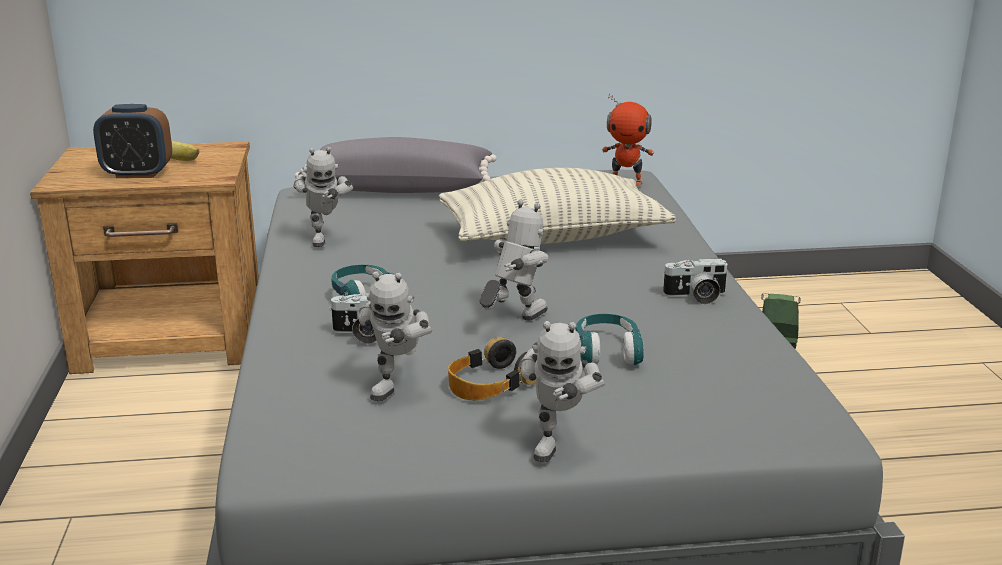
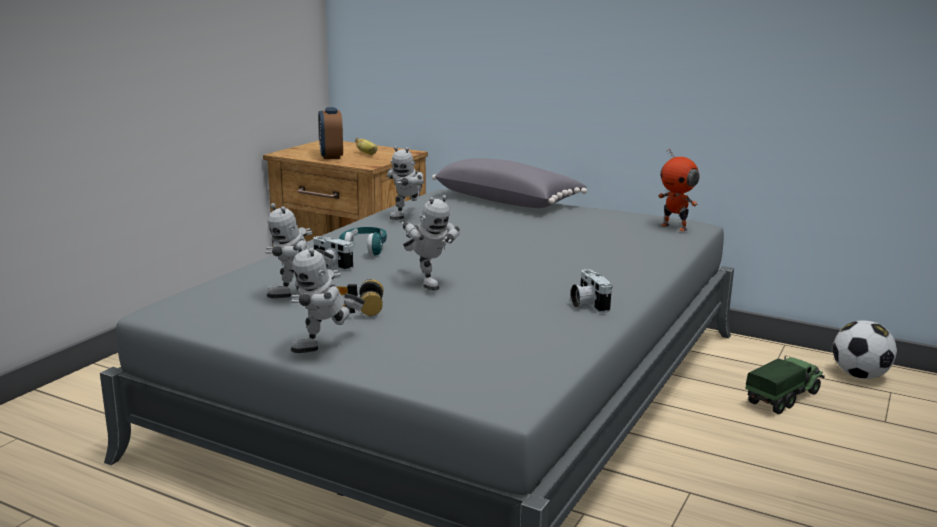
camera: 35 degrees right, 5 degrees down
(138, 174) = (331, 156): alarm clock -> alarm clock turned 45 degrees clockwise
(514, 321) = (428, 283): toy robot -> toy robot turned 75 degrees clockwise
(553, 238) = (551, 247): pillow -> none
(607, 352) = (455, 315): turquoise headphones -> none
(696, 297) = (587, 304): camera -> camera turned 45 degrees clockwise
(801, 294) = (859, 375): none -> football

